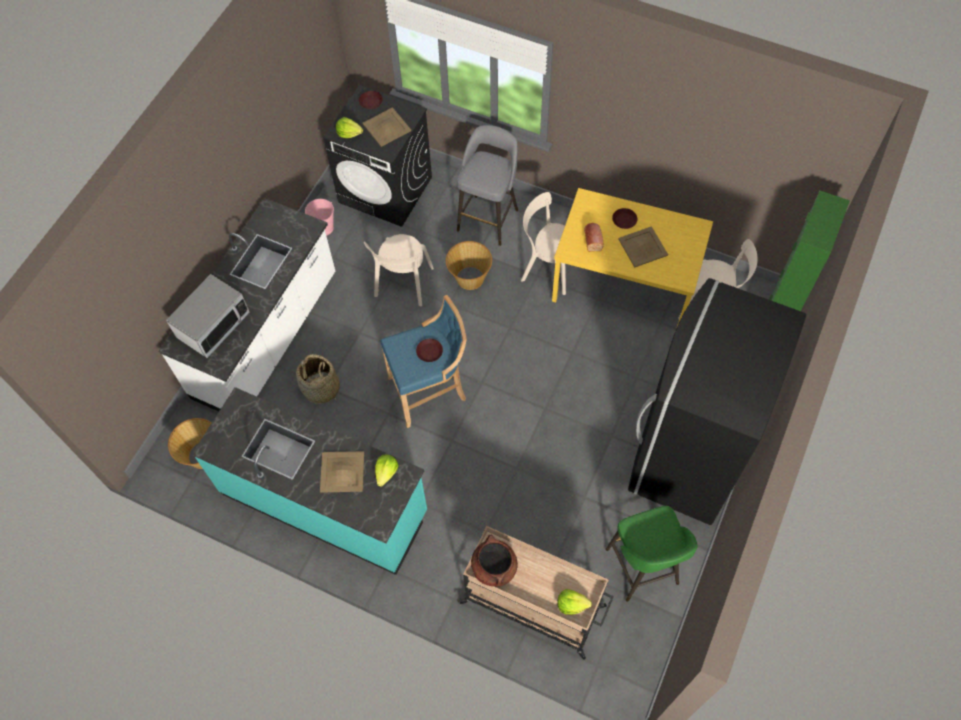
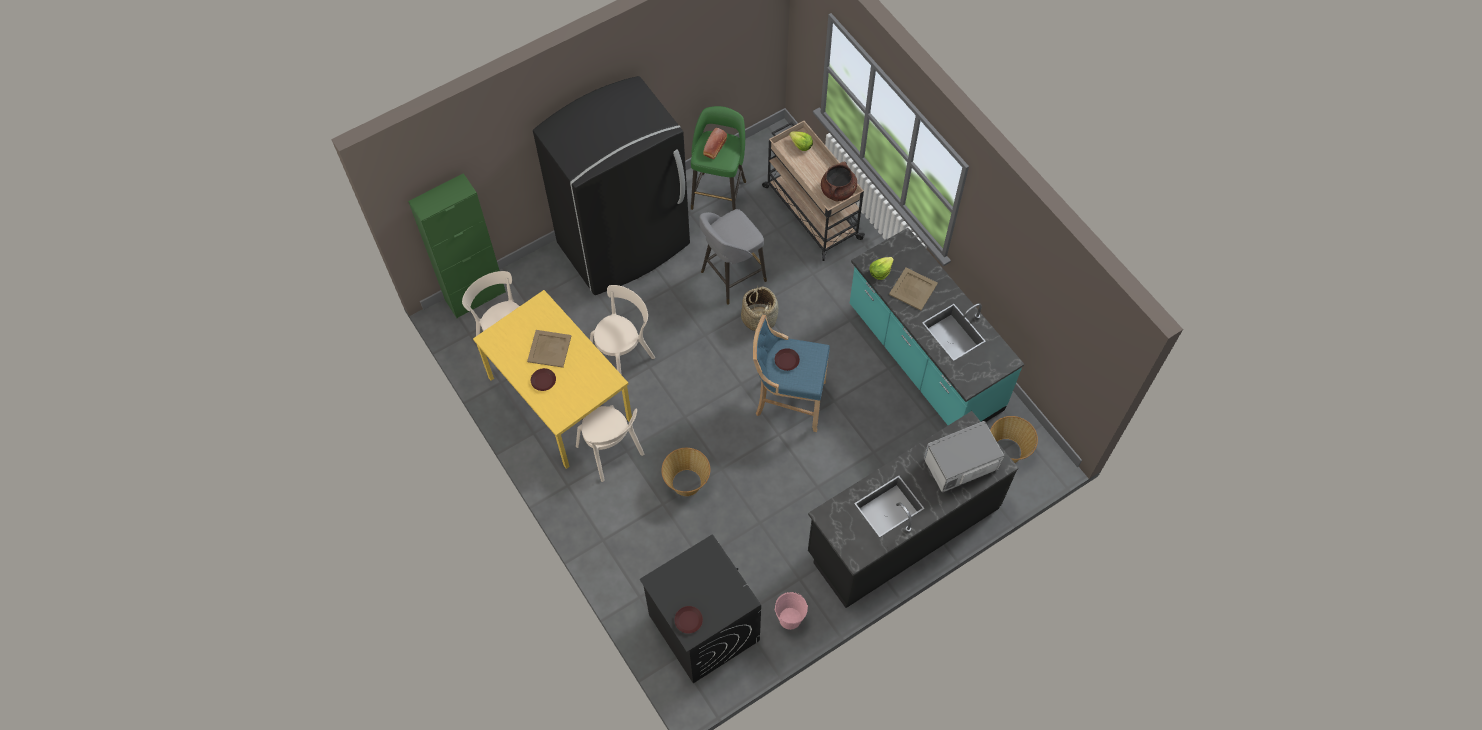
camera: 150 degrees left, 0 degrees up
(267, 337) = (902, 530): white counter -> black counter
(321, 389) = (879, 453): basket -> basket (759, 318)
(349, 133) = (732, 594): lettuce -> none
(387, 127) = (692, 579): beige tray -> none
(403, 284) = (750, 511): beige chair -> beige chair (624, 354)
(488, 218) = (627, 534): grey stool -> grey stool (731, 277)
(592, 239) = (584, 379): bread -> bread (714, 148)

